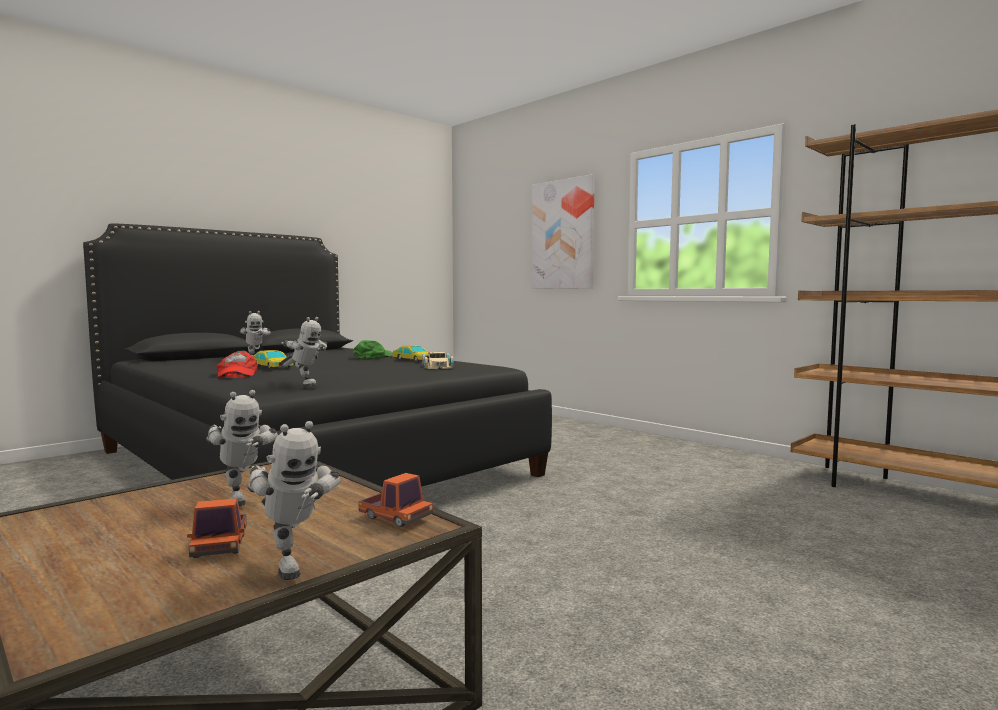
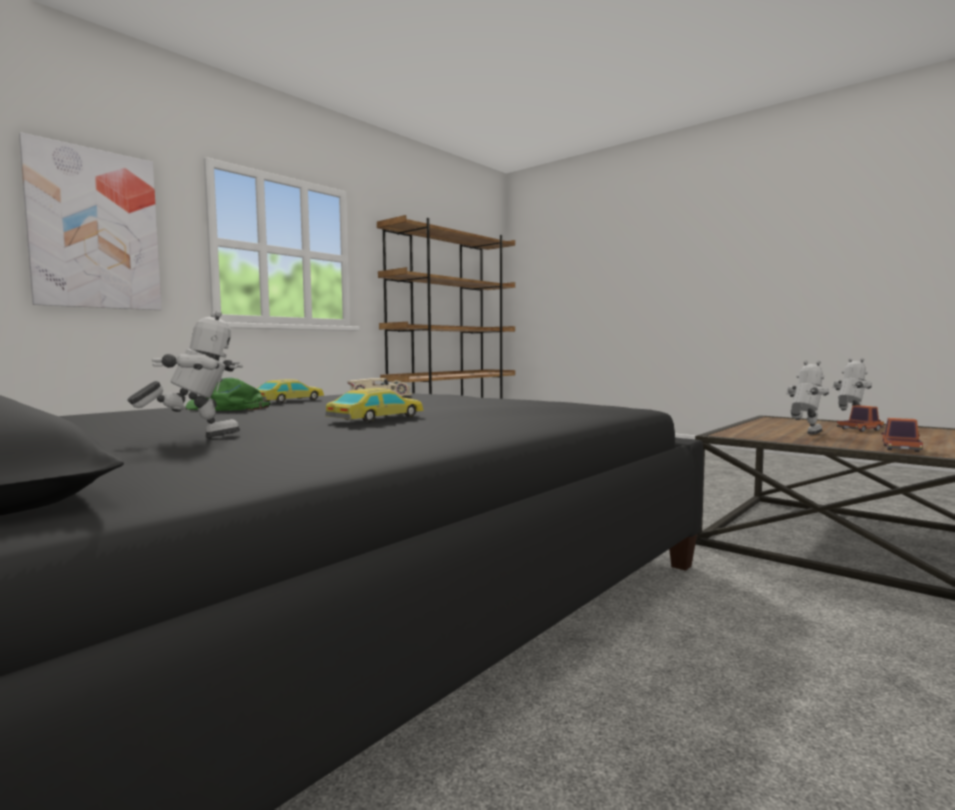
camera: 95 degrees left, 0 degrees up
(236, 374) = (477, 420): red cap -> none
(304, 385) = (566, 404): toy robot -> none
(395, 517) = (774, 419): toy truck -> toy truck (901, 449)

